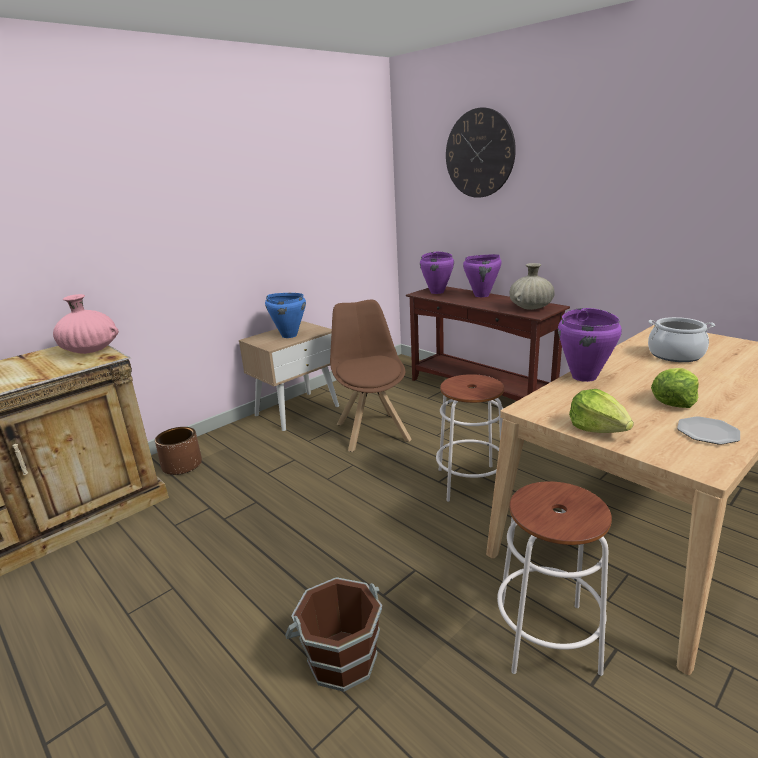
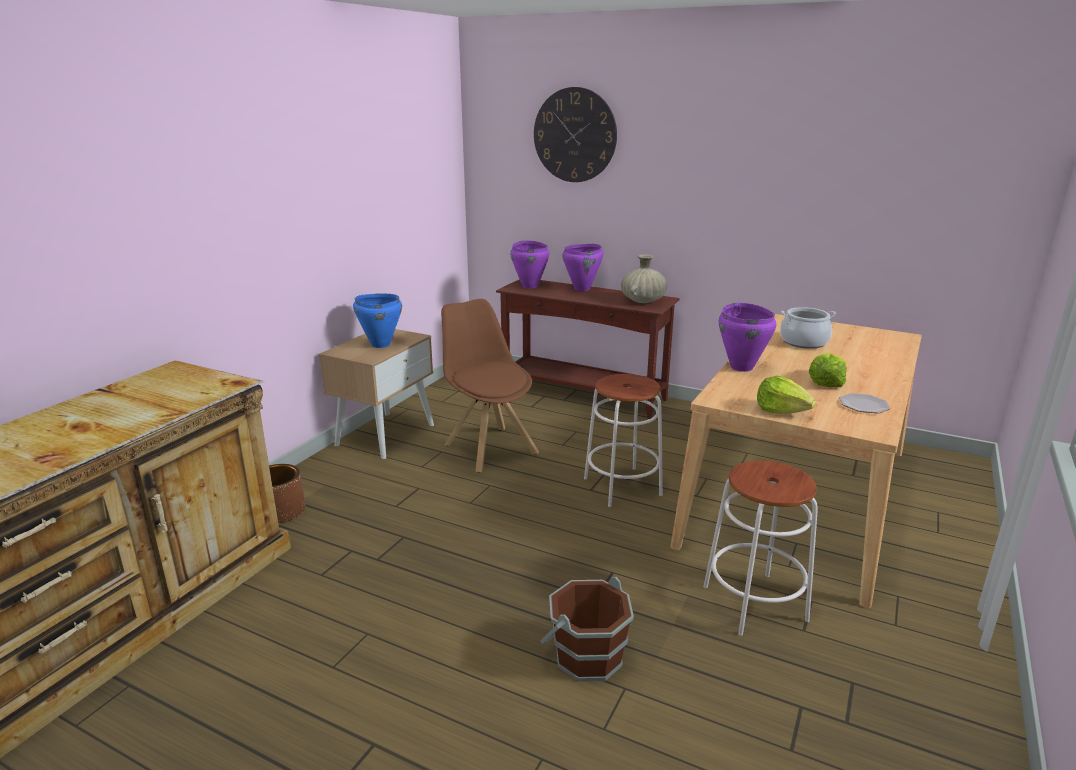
camera: 20 degrees left, 0 degrees up
(90, 351) = (198, 377): pink vase -> none

